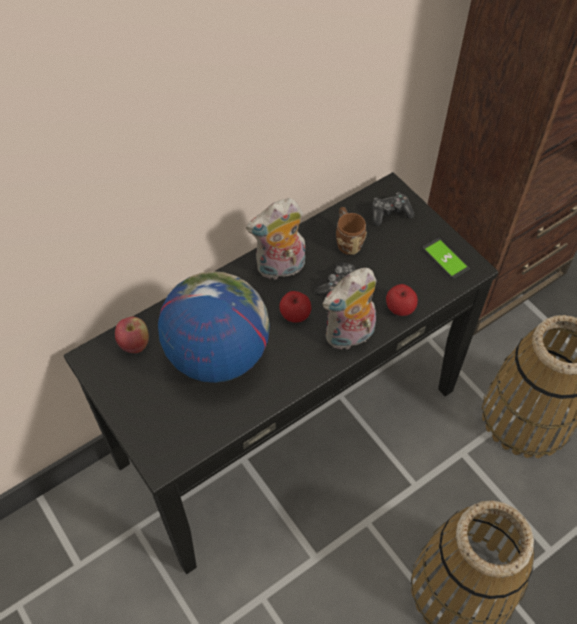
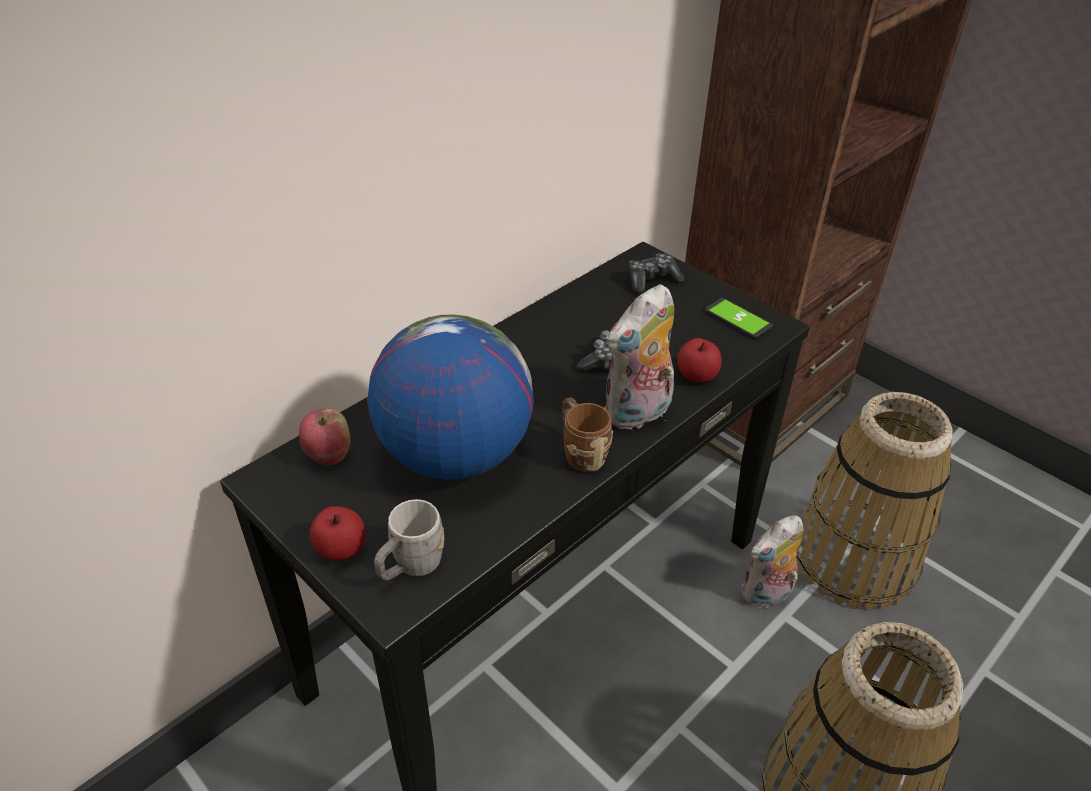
camera: 10 degrees left, 15 degrees down
(176, 437) = (411, 567): none -> grey mug
(280, 268) = (523, 349): plush toy -> plush toy (766, 595)
(295, 315) = (556, 397): apple -> apple (341, 549)
(347, 240) = (605, 312): brown mug -> brown mug (581, 452)

